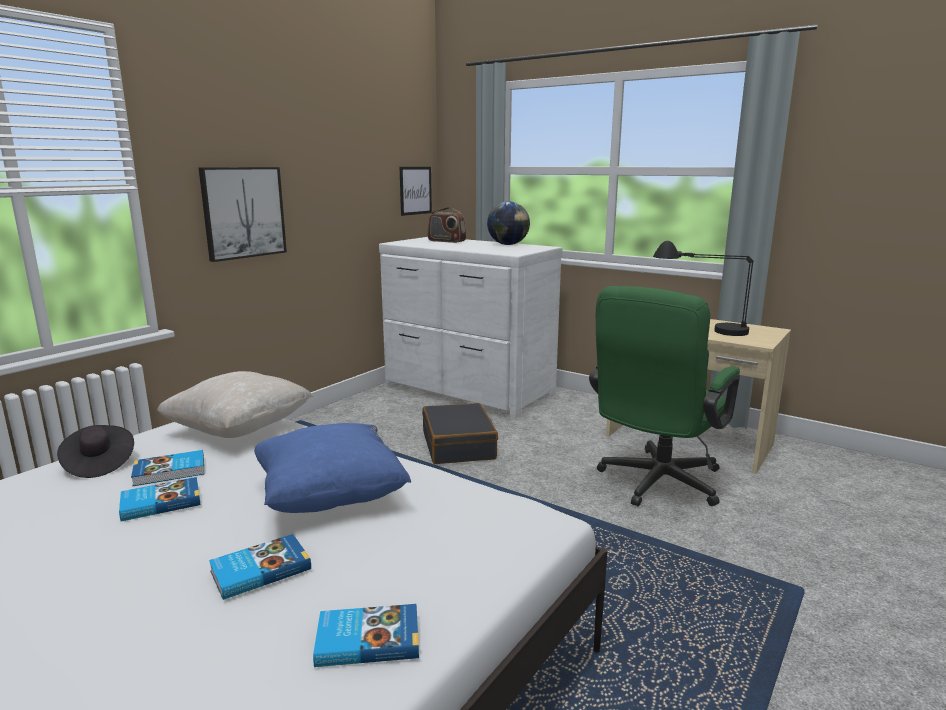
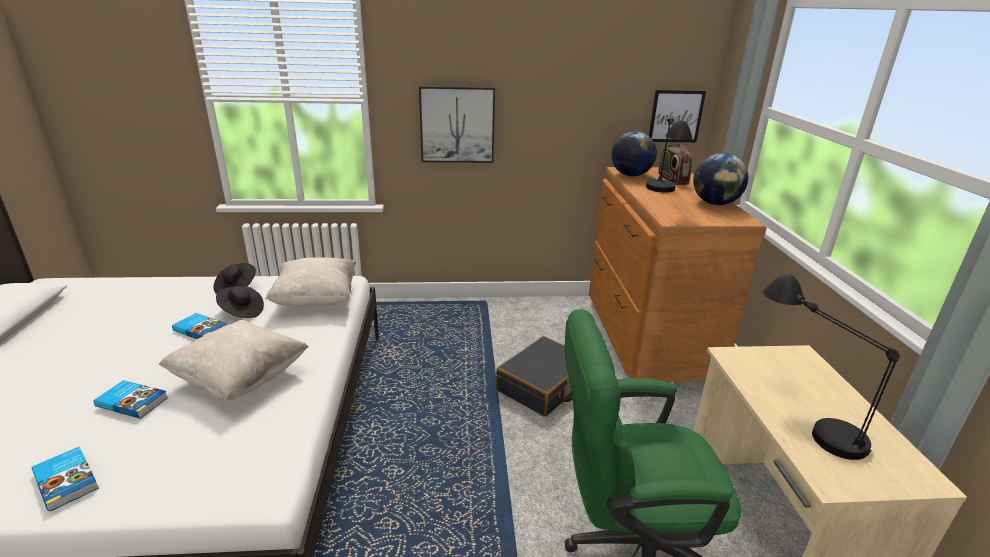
camera: 50 degrees right, 10 degrees up
(170, 472) = (241, 311): book -> black hat
(330, 498) = (241, 379): blue pillow -> beige pillow
(413, 243) = (630, 175): none -> globe
(467, 390) = (645, 337): white dresser -> brown dresser
(469, 247) = (662, 195): none -> black table lamp

